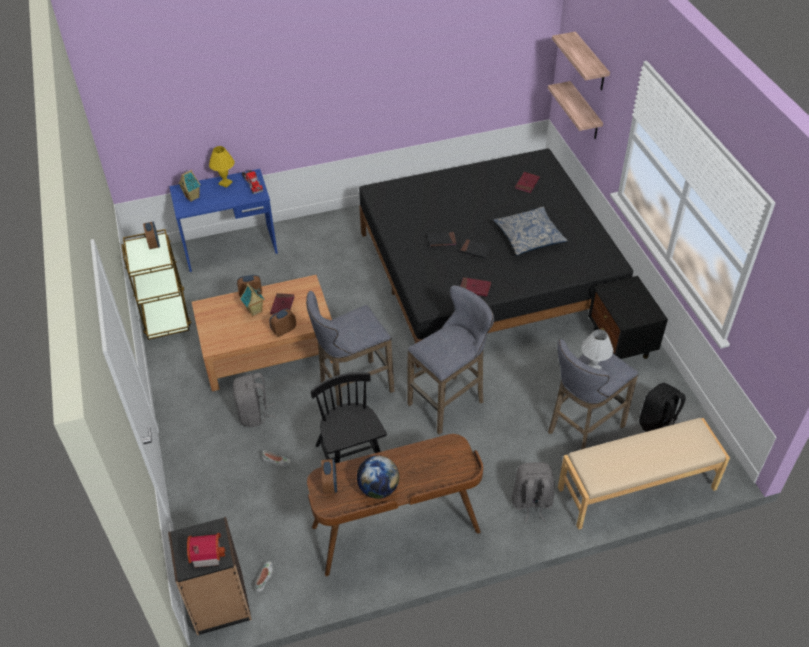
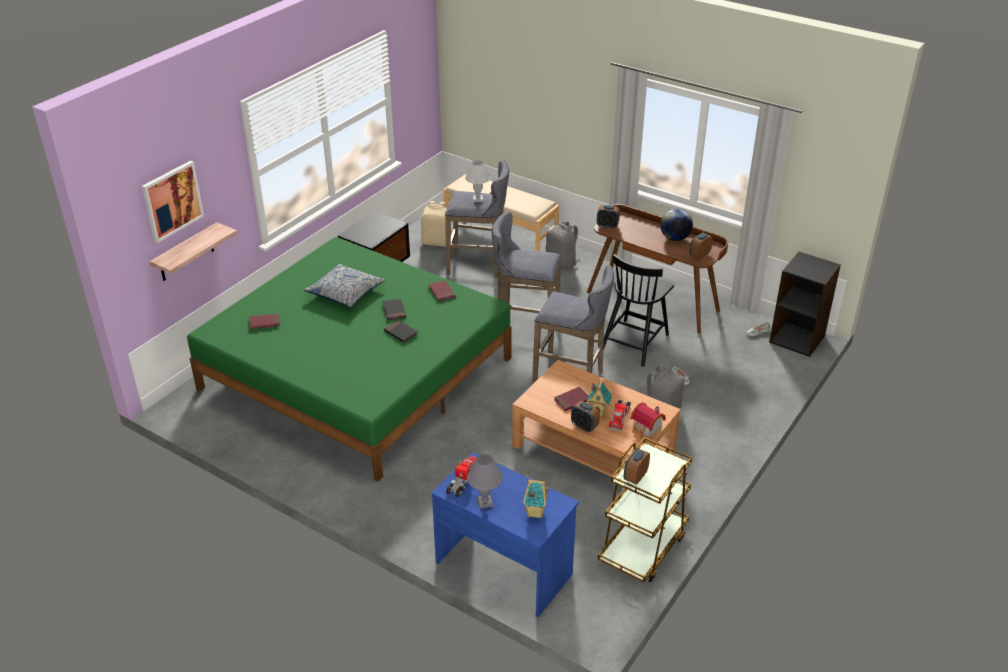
camera: 130 degrees left, 10 degrees down
(206, 553) = (810, 264): toy house -> toy house (646, 428)
(225, 183) = (485, 502): yellow table lamp -> grey table lamp
(236, 318) = (619, 417): none -> toy truck
(284, 330) = (596, 383): alarm clock -> alarm clock (607, 226)
(486, 273) = (357, 373): black bed -> green bed
(590, 62) = (172, 200): shelf -> picture
(657, 424) = (437, 242): black backpack -> beige backpack

